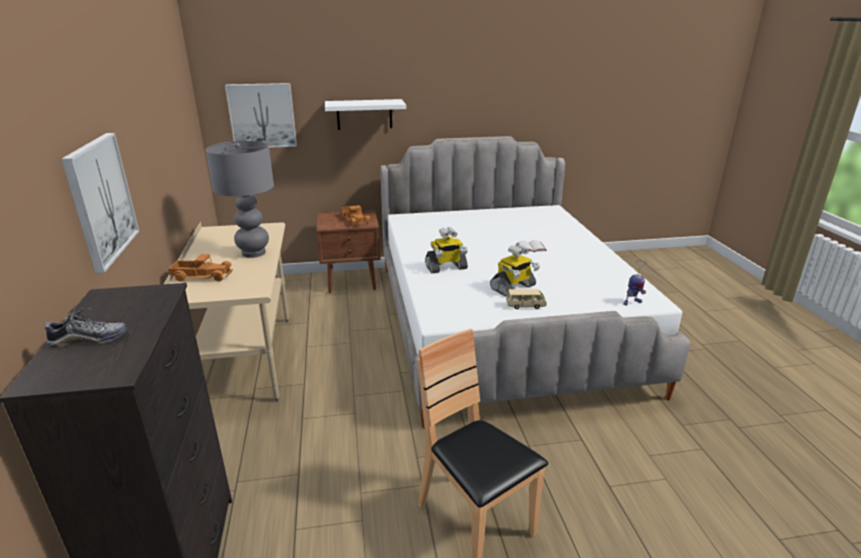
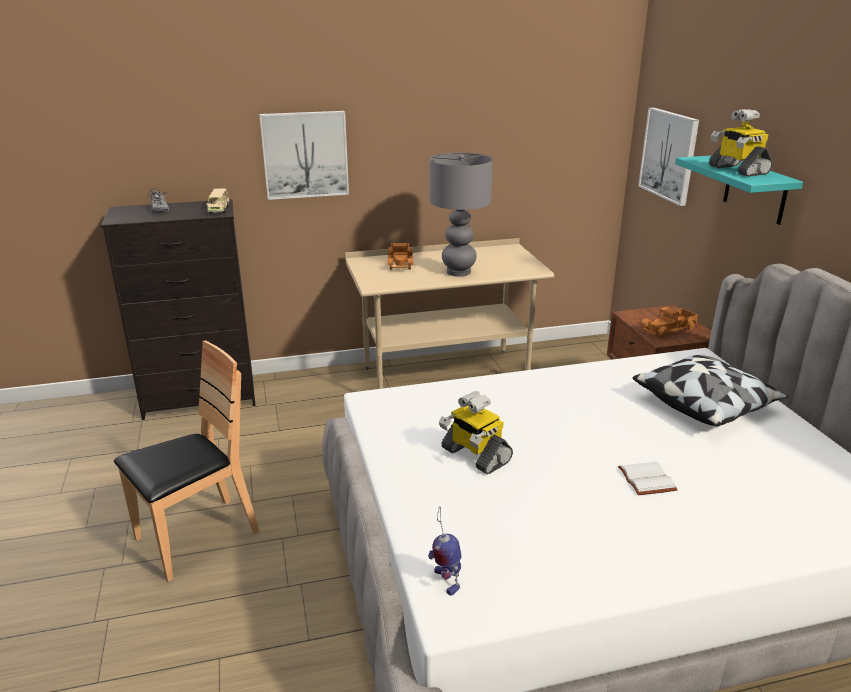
camera: 85 degrees right, 0 degrees up
(364, 114) = (755, 190): white shelf -> turquoise shelf
(446, 268) = (524, 400): toy robot -> toy robot (737, 170)
(456, 225) = (705, 404): none -> pillow
(525, 305) = (418, 464): beige toy car -> beige toy car (219, 210)

